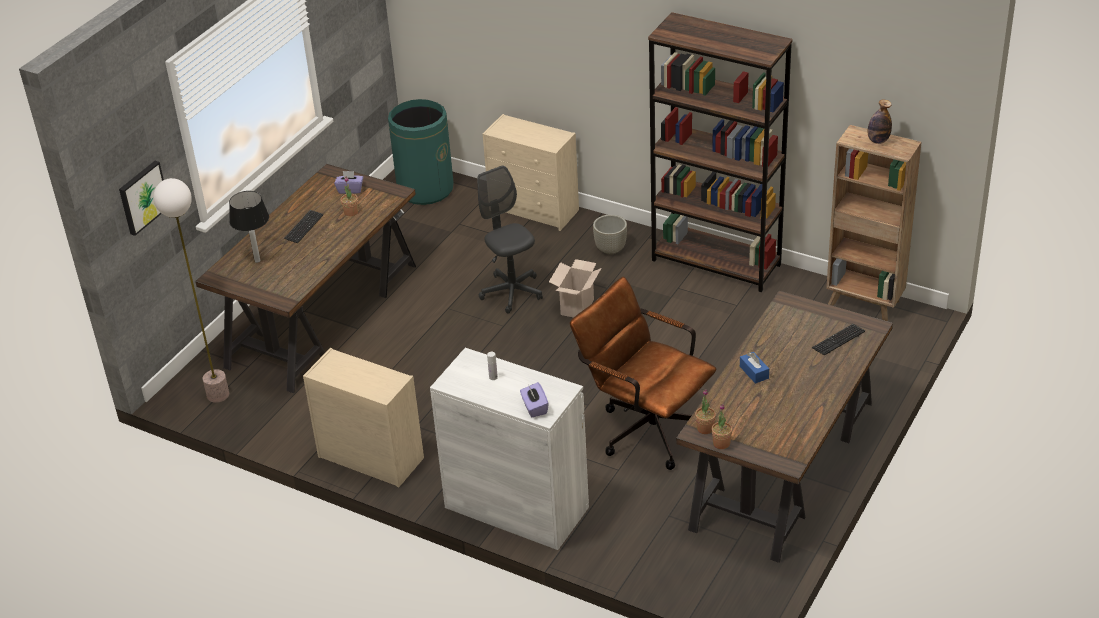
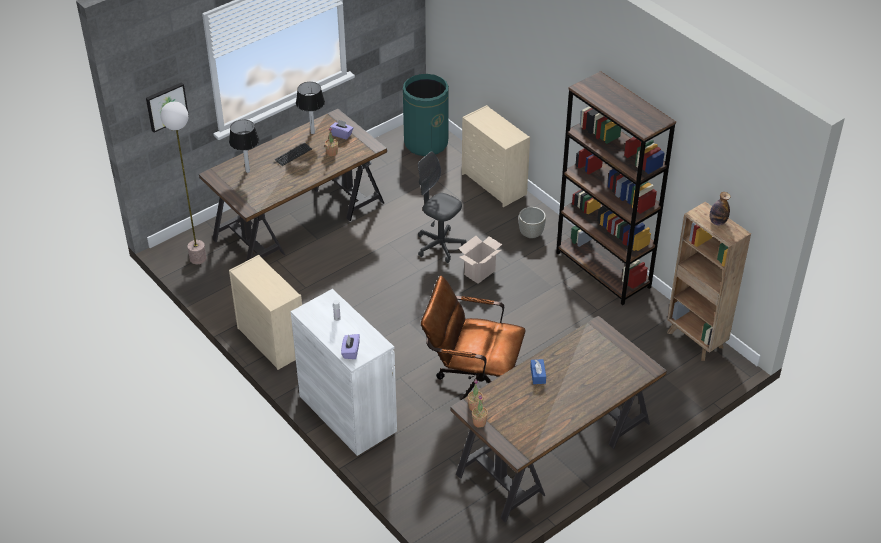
camera: 20 degrees right, 5 degrees up
(311, 197) = (312, 132): none -> table lamp
(512, 292) = (440, 245): grey office chair -> grey office chair turned 45 degrees counterclockwise
(644, 427) = (472, 384): brown office chair -> brown office chair turned 45 degrees counterclockwise
(838, 340) = (616, 371): keyboard -> none

